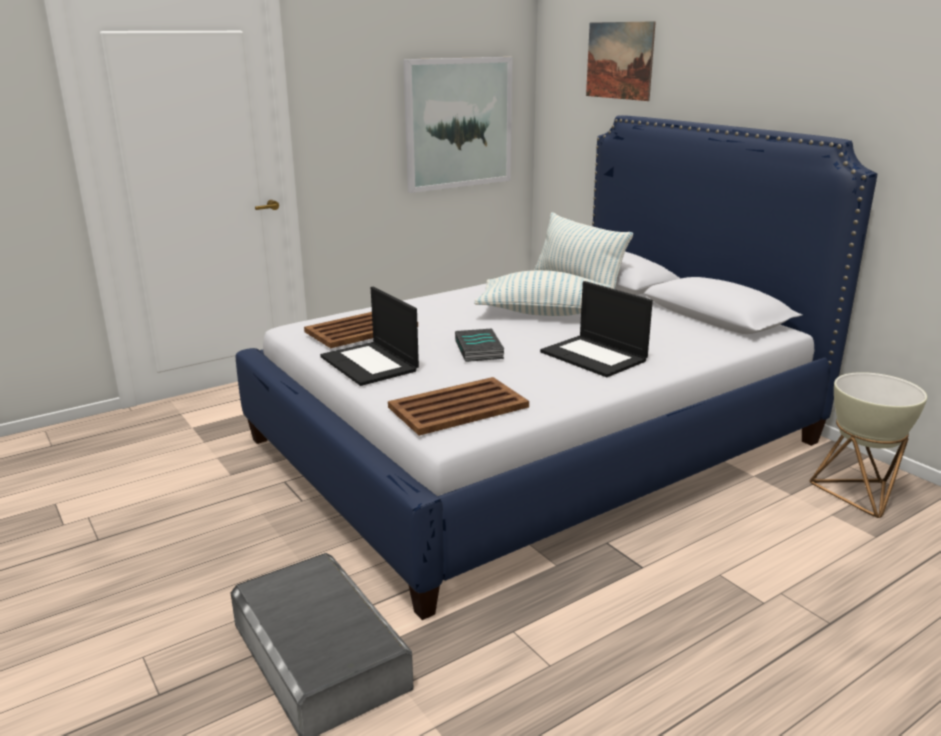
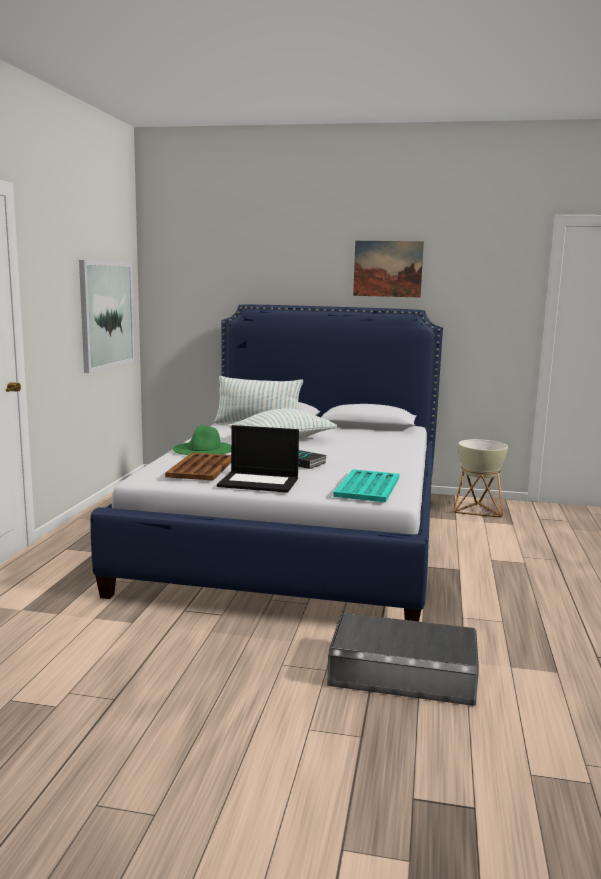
camera: 45 degrees left, 10 degrees down
(430, 305) = (204, 448): none -> green hat
(457, 407) = (367, 487): brown tray -> turquoise tray
(595, 356) = (365, 452): laptop -> none
(619, 60) = (229, 267): picture -> picture (388, 269)

